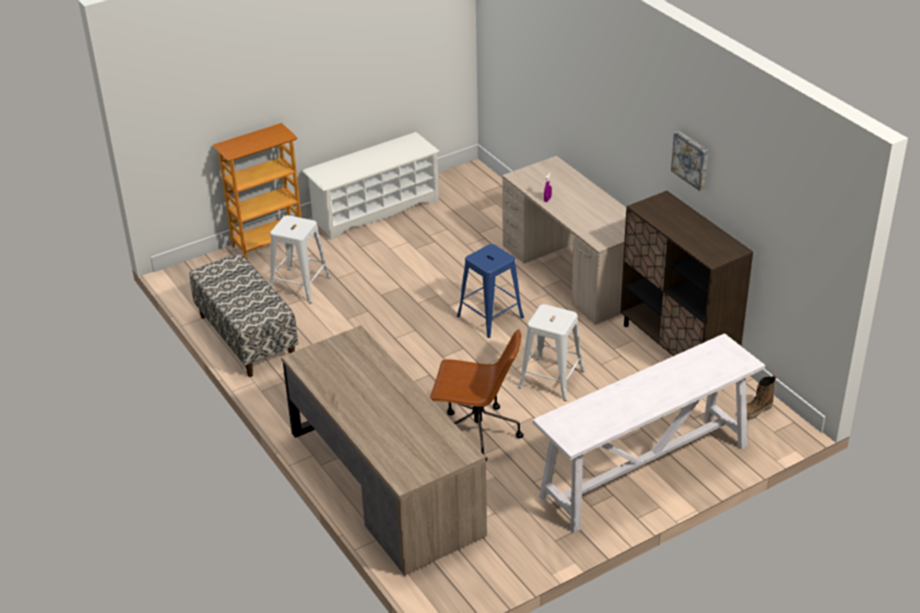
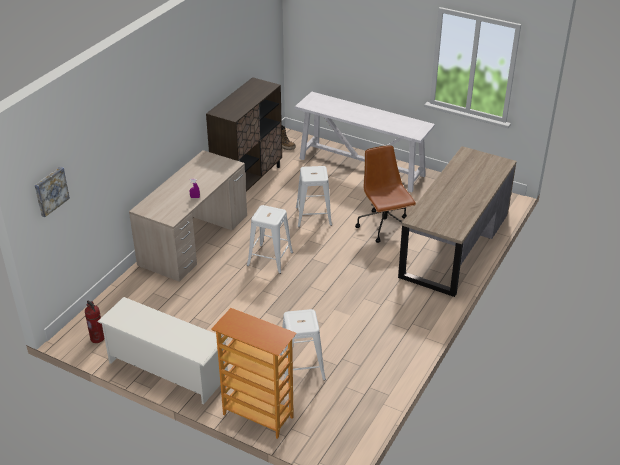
camera: 120 degrees left, 0 degrees up
(246, 337) = (384, 366): bench -> none
(455, 183) = (97, 338): none -> fire extinguisher
(490, 317) = (270, 258): blue stool -> white stool
(691, 159) = (209, 77): picture -> picture (50, 191)

